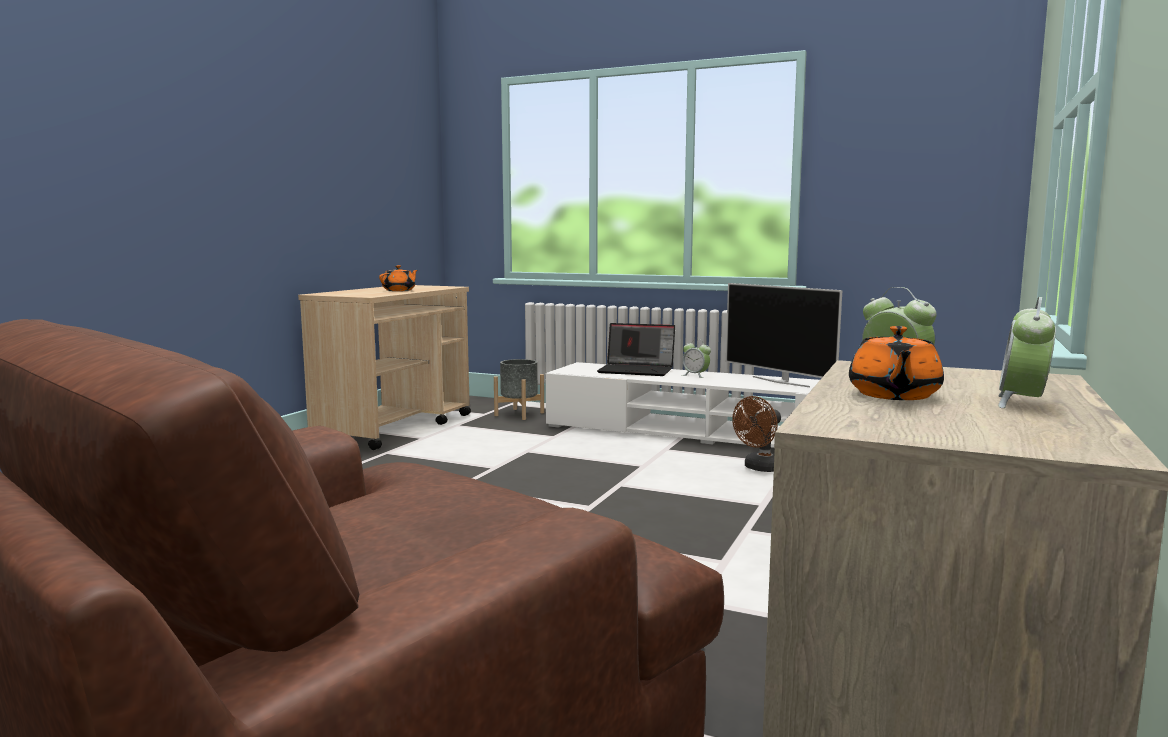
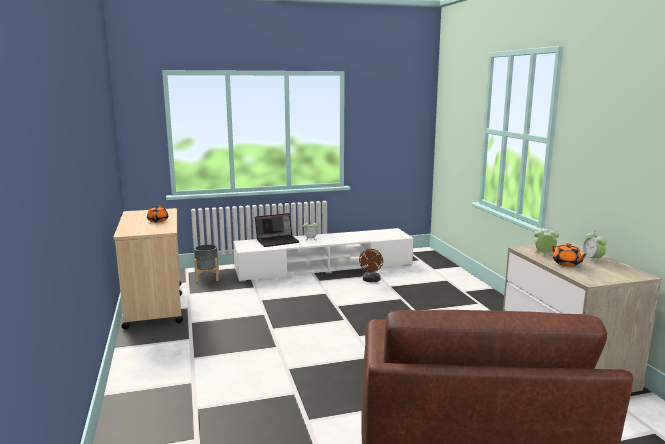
camera: 40 degrees left, 5 degrees up
(781, 381) = (352, 235): television -> none

